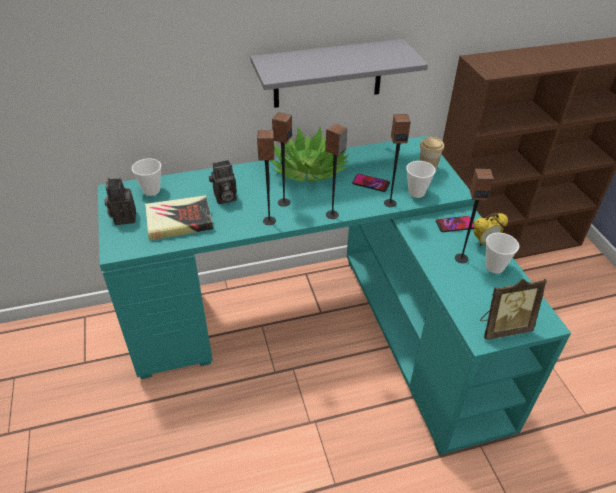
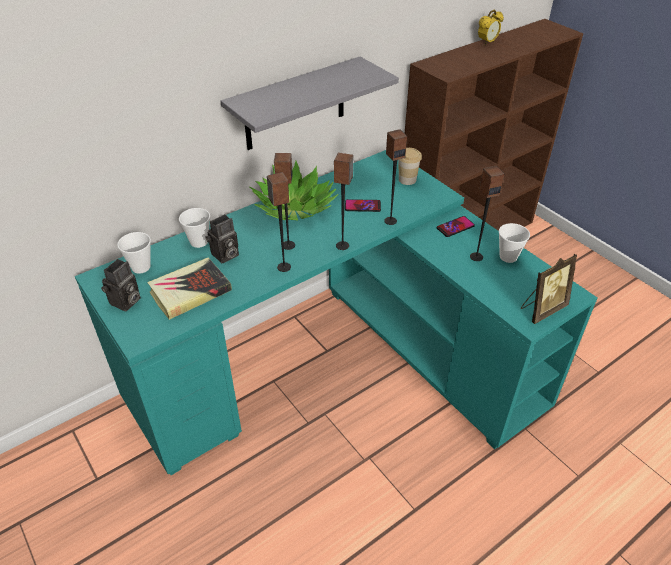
camera: 20 degrees left, 0 degrees up
(123, 217) = (125, 302): camera -> camera turned 120 degrees counterclockwise
(416, 192) = (409, 205): cup -> cup (199, 242)
(484, 242) = (489, 237): alarm clock -> alarm clock (487, 43)

